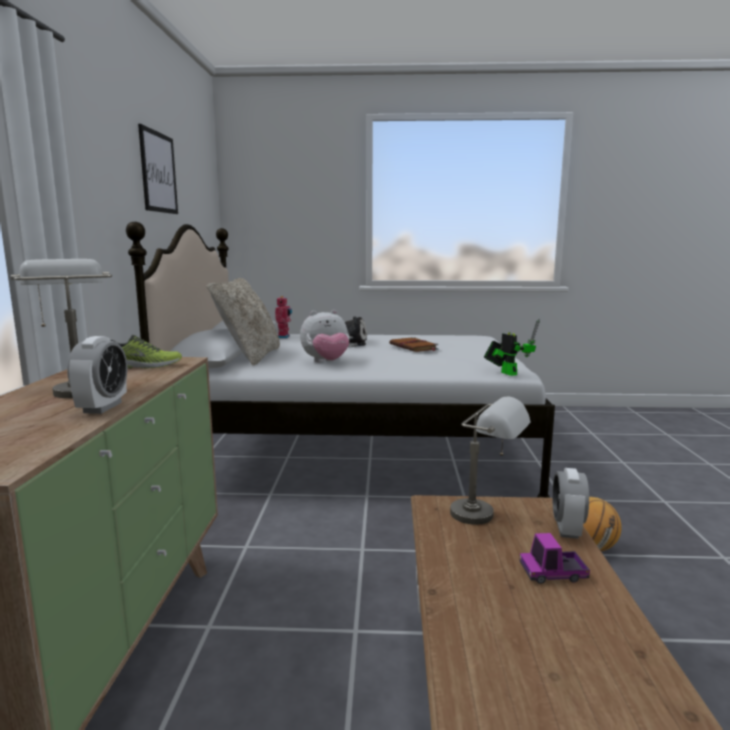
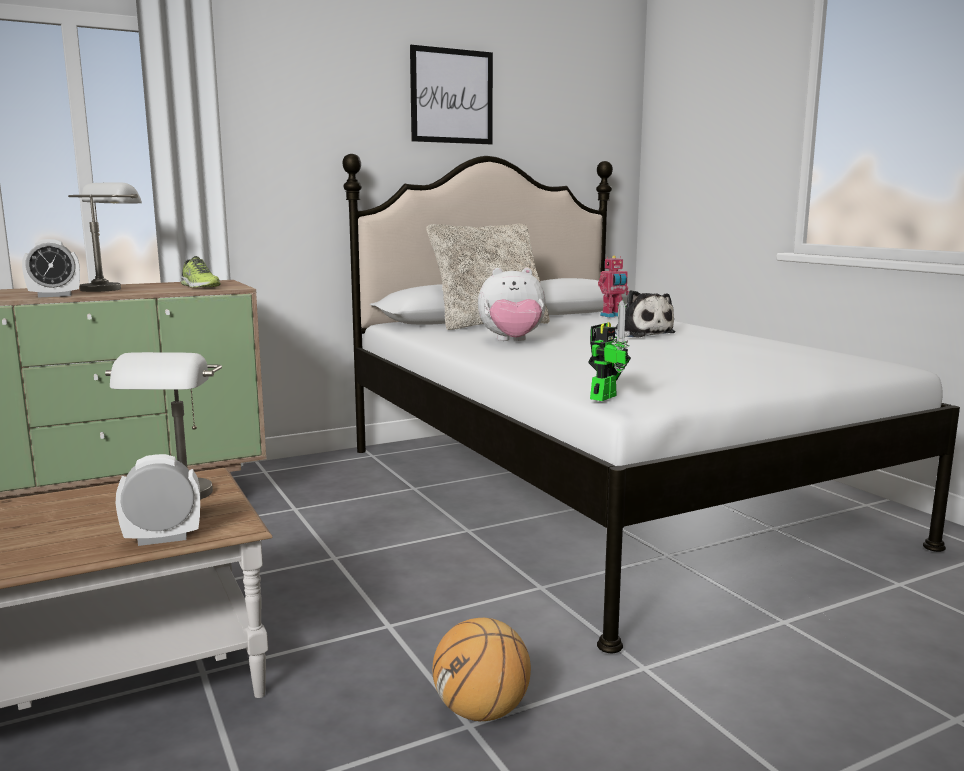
camera: 60 degrees right, 0 degrees up
(326, 362) = (512, 341): plush toy -> plush toy turned 45 degrees counterclockwise
(414, 347) = (681, 350): brown book -> none
(553, 573) = (45, 540): toy truck -> none

